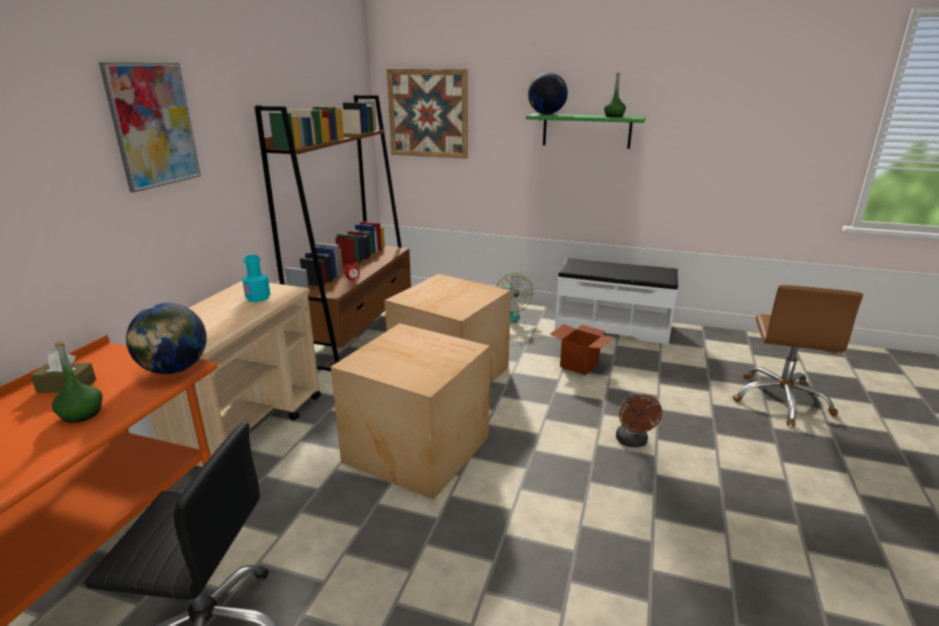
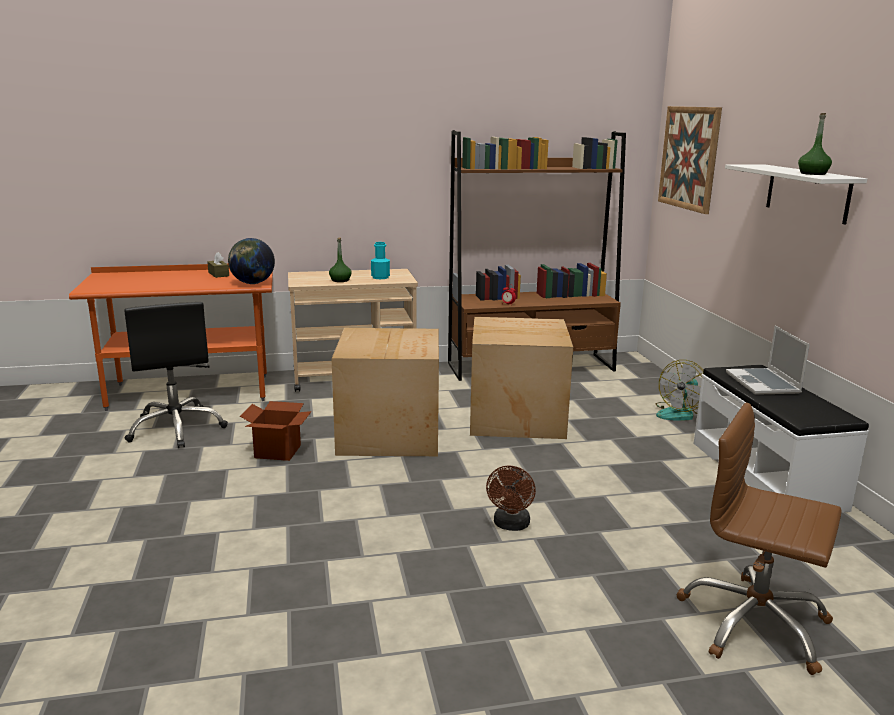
camera: 60 degrees right, 5 degrees down
(82, 414) = (195, 282): green bottle -> green bottle (340, 280)
(153, 125) = (347, 136): picture -> none
(546, 114) = (758, 165): globe -> none
(579, 365) = (629, 472): cardboard box -> cardboard box (277, 451)
(586, 130) = (807, 193): green shelf -> white shelf
(602, 268) = (764, 383): none -> laptop
(633, 442) = (510, 525): brown fan -> brown fan turned 45 degrees counterclockwise
(781, 400) = (754, 623): brown office chair -> brown office chair turned 45 degrees clockwise

